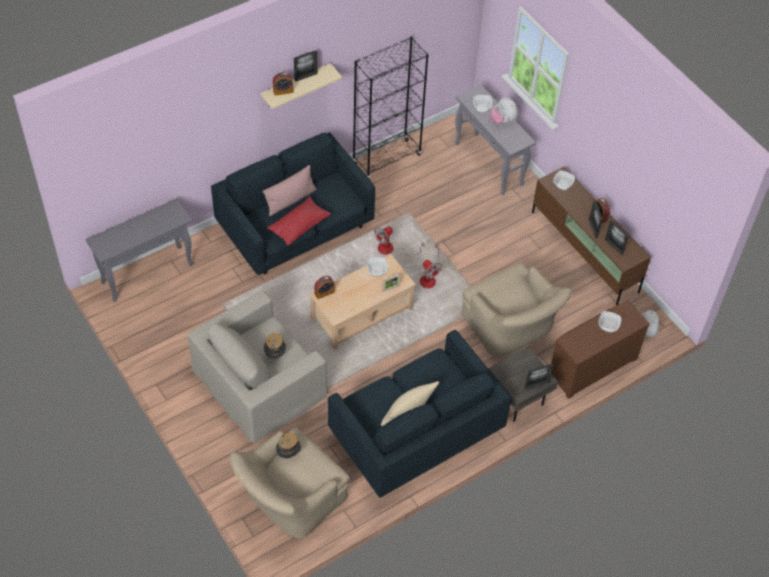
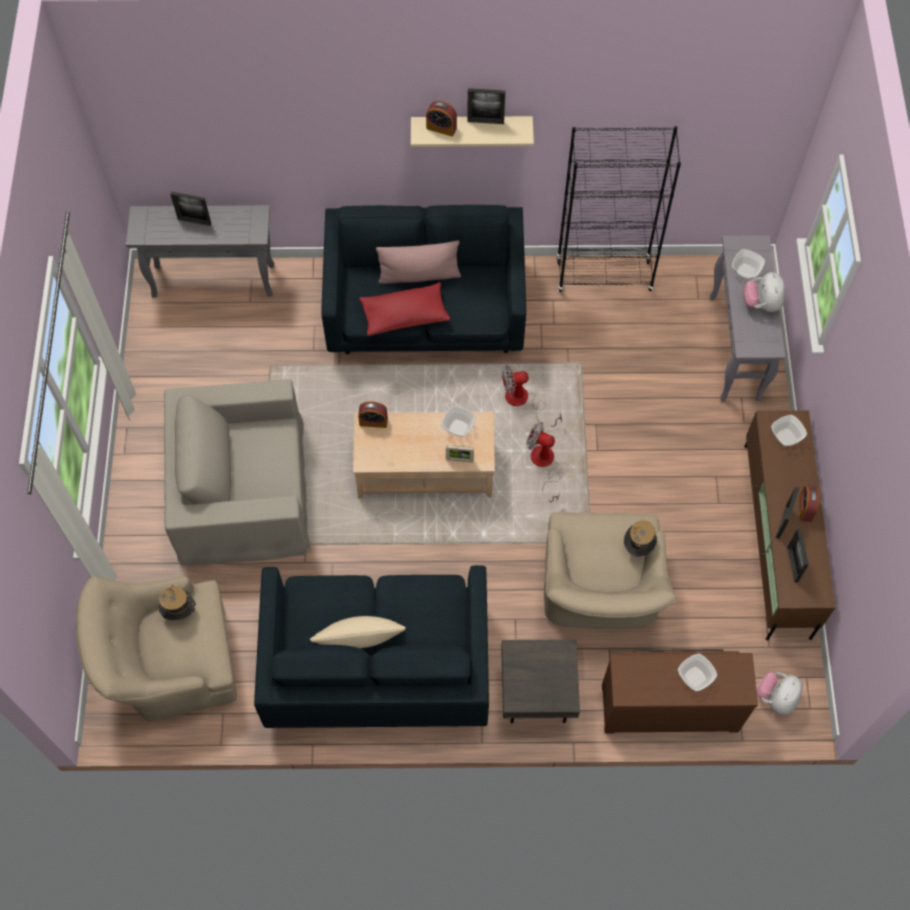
camera: 35 degrees right, 10 degrees up
(275, 355) = (257, 472): hat -> hat (638, 547)
(429, 277) = (544, 465): fan -> fan turned 120 degrees clockwise
(537, 385) = (547, 700): picture frame -> picture frame (194, 221)

